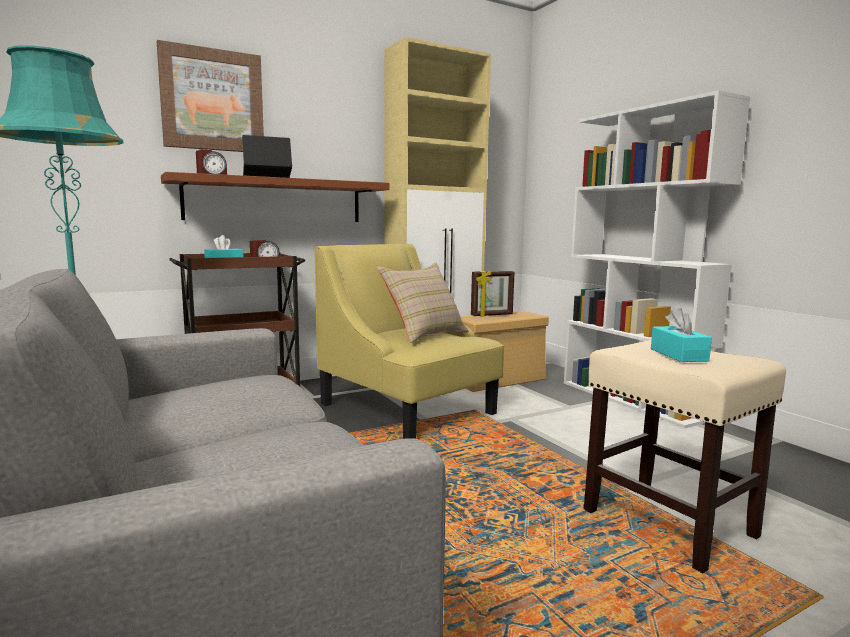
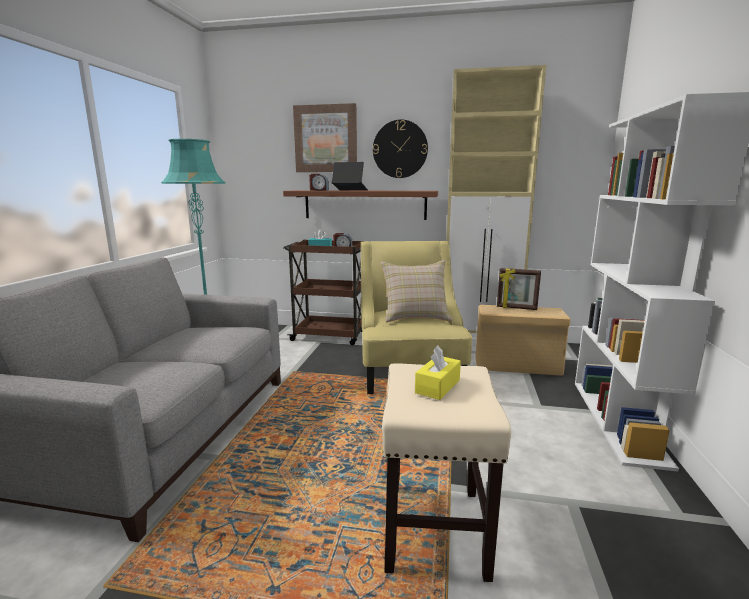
camera: 40 degrees right, 5 degrees up
(322, 128) = (400, 149): none -> wall clock
(678, 355) = (437, 386): turquoise tissue box -> yellow tissue box

